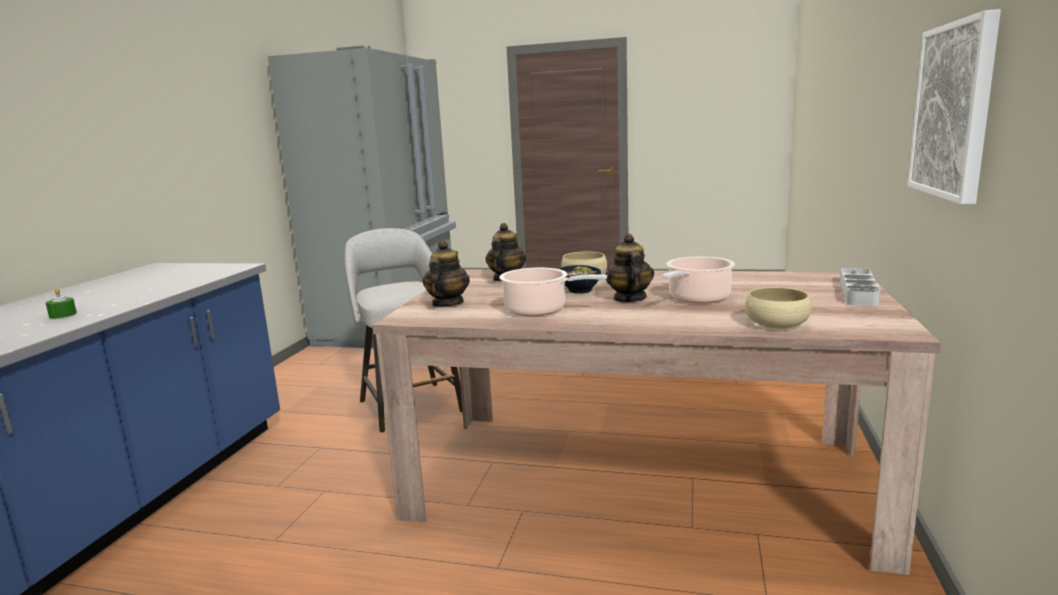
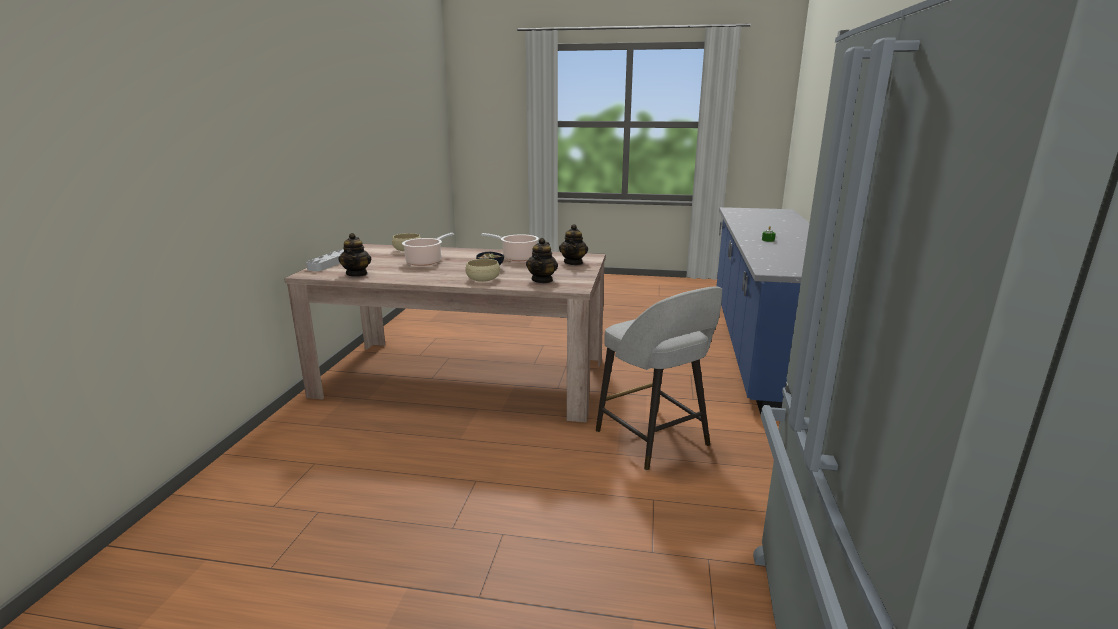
camera: 175 degrees right, 5 degrees up
(629, 299) = (464, 263): teapot -> teapot (357, 274)
(953, 110) = (312, 156): picture -> none

